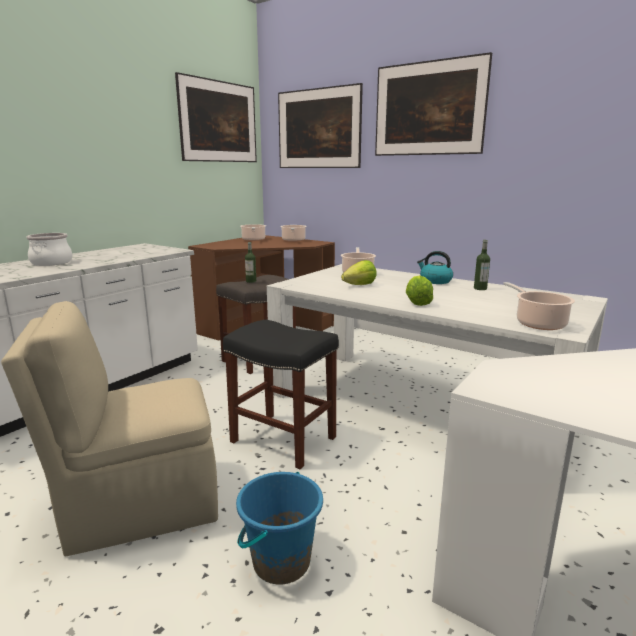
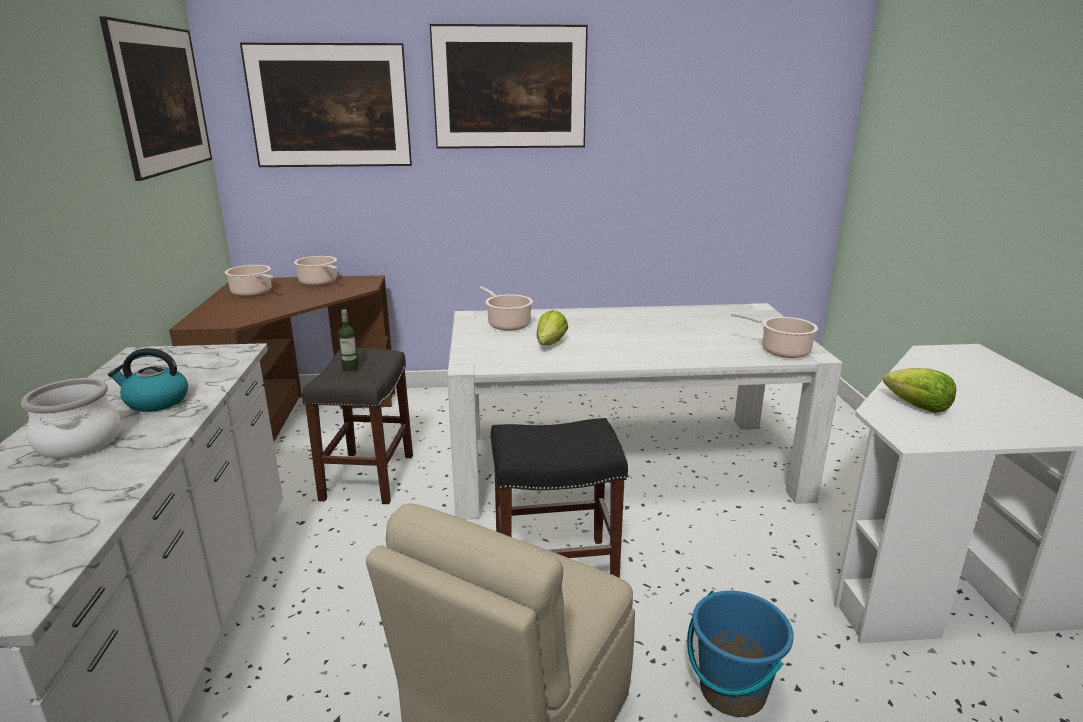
camera: 40 degrees left, 5 degrees up
(417, 302) = (652, 354): lettuce -> lettuce (917, 406)
(435, 281) = (606, 316): kettle -> kettle (156, 402)
(480, 288) = (662, 317): bottle -> none

